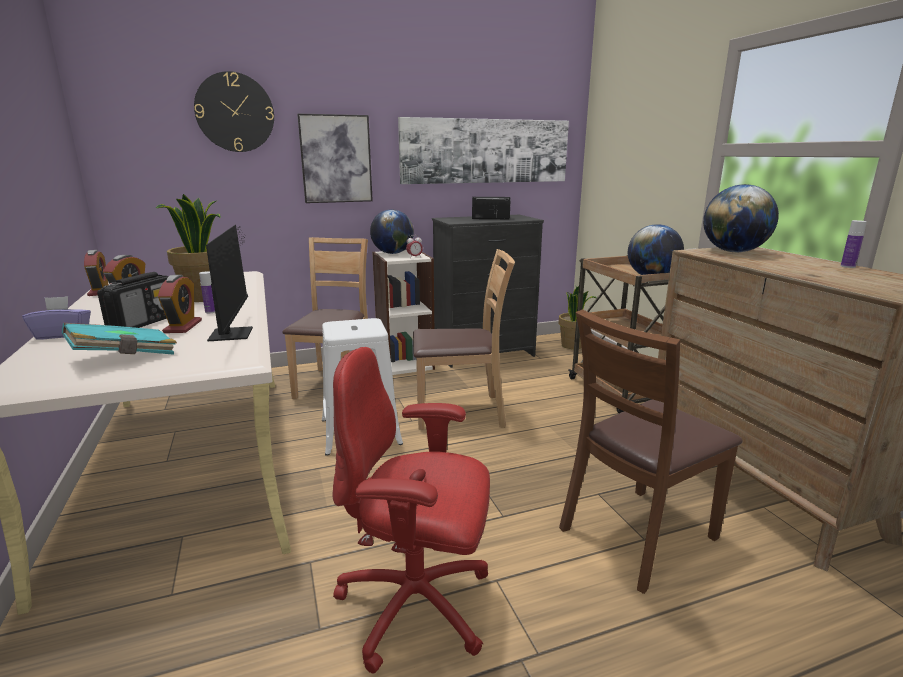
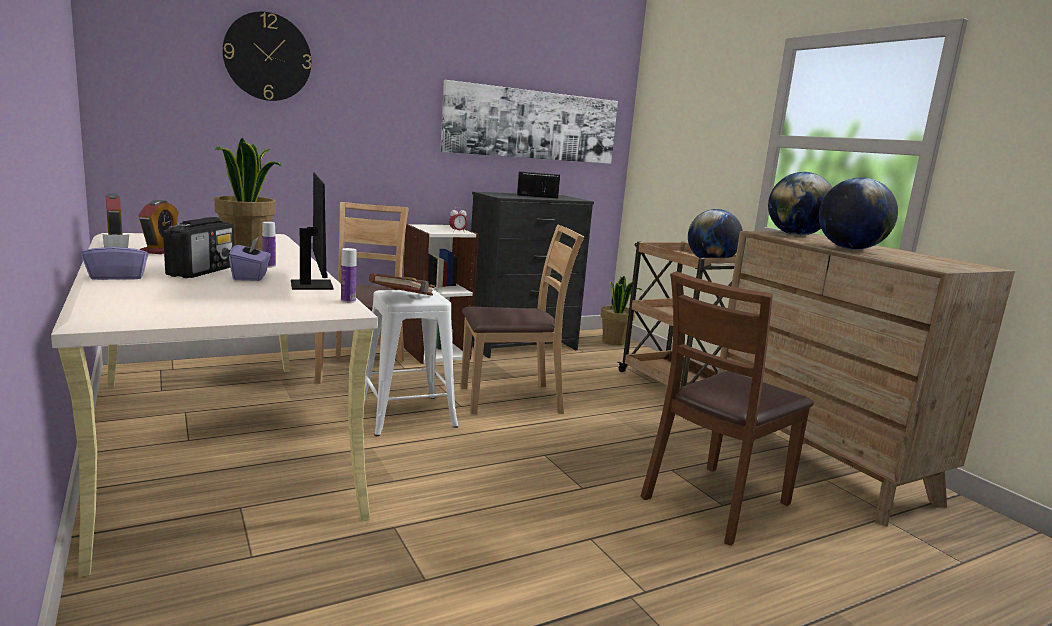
camera: 10 degrees left, 5 degrees down
(124, 357) = (213, 297): turquoise book -> none
(183, 326) = (251, 277): alarm clock -> purple tissue box
(336, 159) = (373, 118): picture -> none
(344, 331) = (404, 299): none -> brown book
(392, 253) = (430, 227): globe -> globe (850, 249)
(417, 605) = (518, 559): red office chair -> none
(847, 266) = (896, 250): bottle -> bottle (348, 301)

